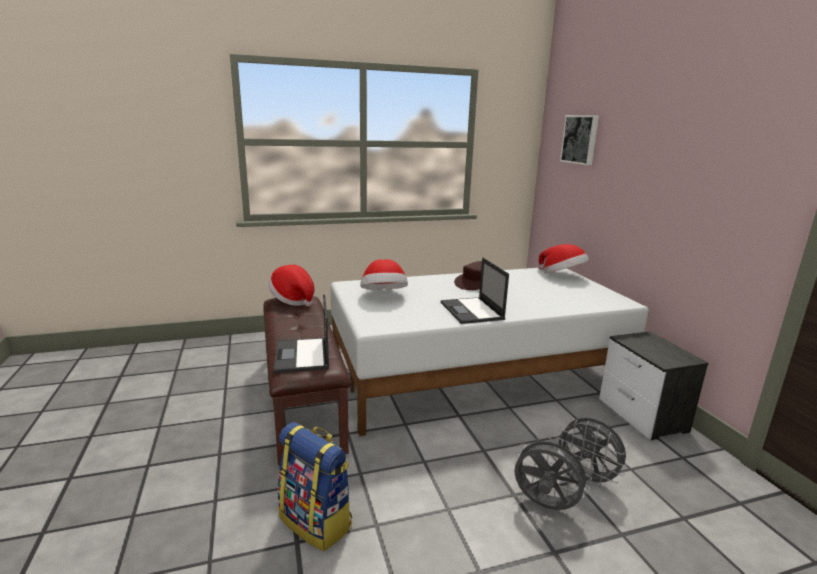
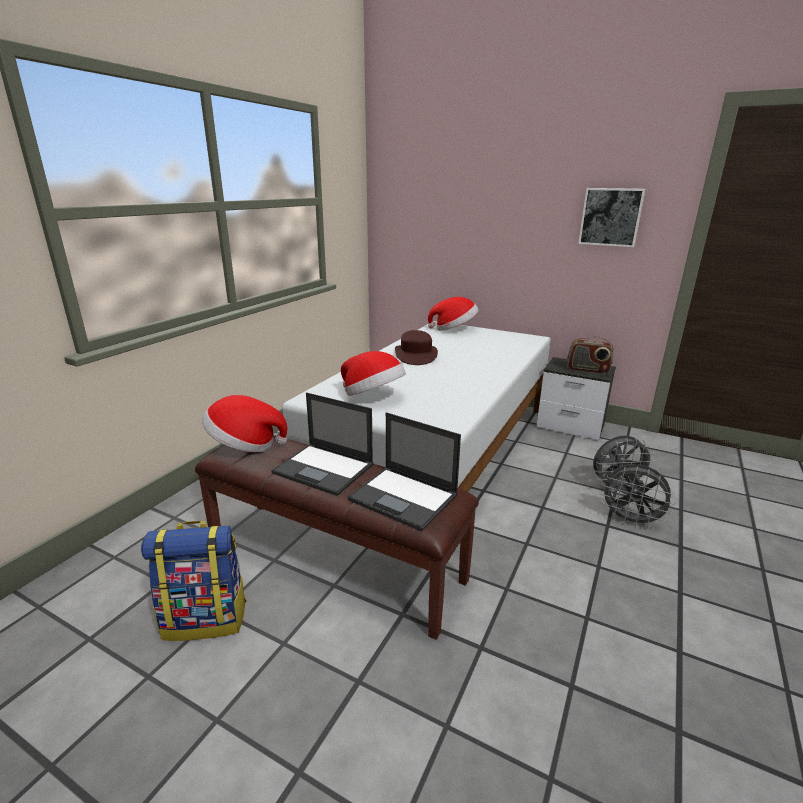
camera: 45 degrees left, 5 degrees up
(317, 522) = (553, 655): backpack -> backpack (206, 619)
(472, 311) = (472, 382): laptop -> laptop (324, 469)
(544, 506) = (630, 521): grey fan -> grey fan turned 135 degrees counterclockwise
(580, 139) = (432, 189): picture -> picture (610, 217)
(660, 353) = (587, 370): none -> radio

